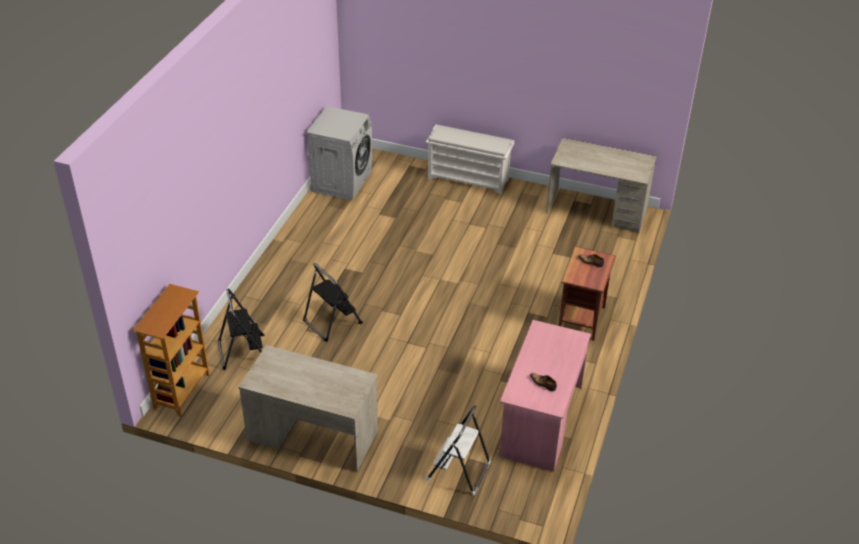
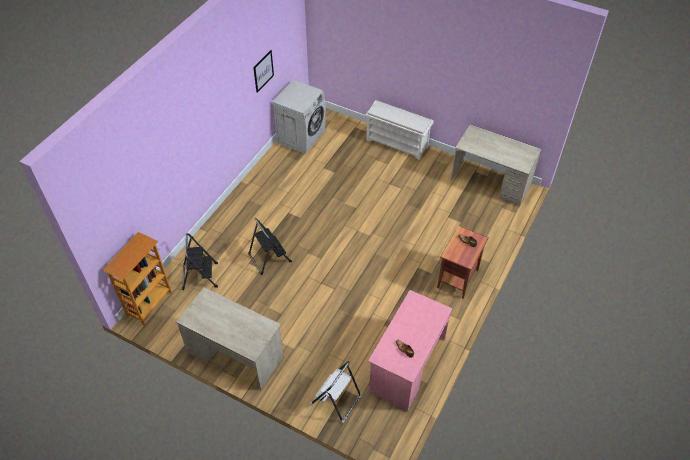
camera: 10 degrees right, 10 degrees up
(296, 88) = (263, 71): none -> picture

